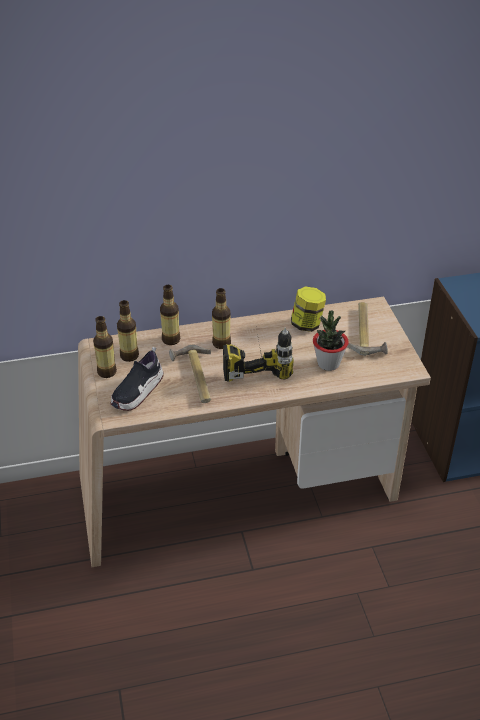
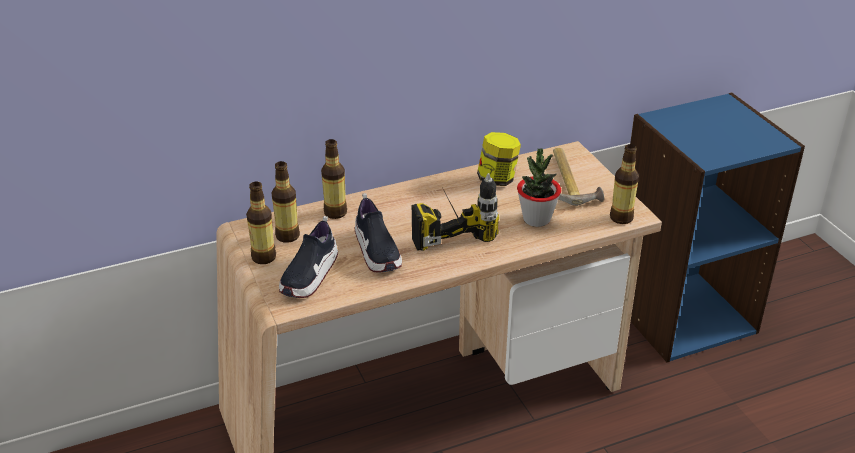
camera: 10 degrees left, 5 degrees down
(194, 377) = (377, 252): hammer -> shoe
(221, 343) = (399, 210): bottle -> bottle (621, 218)

